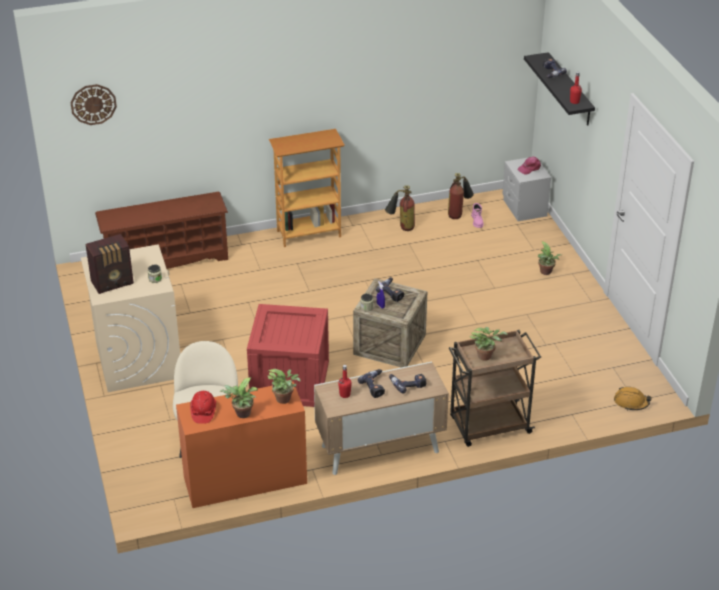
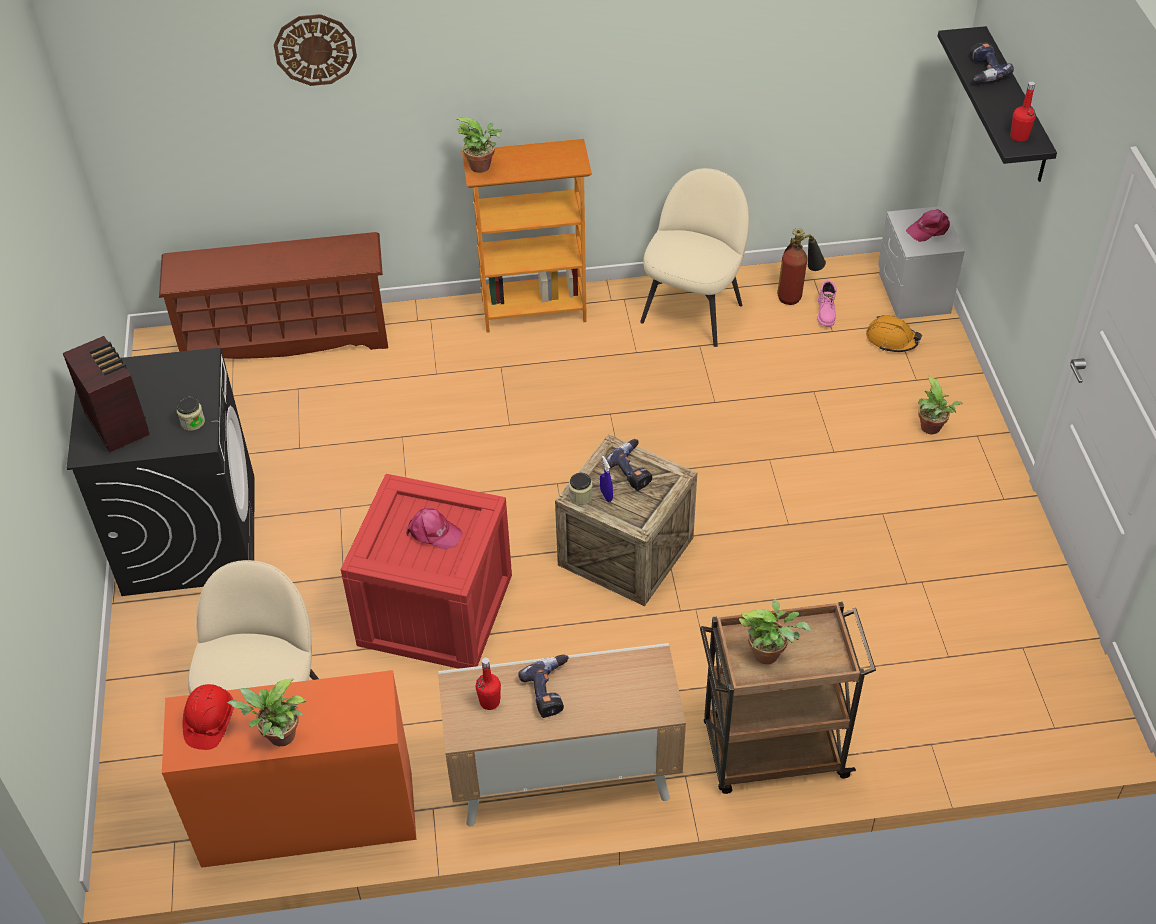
camera: 10 degrees right, 10 degrees up
(93, 104) = (137, 74): wall clock -> wall clock (315, 49)
(113, 283) = (118, 422): radio -> radio turned 105 degrees counterclockwise
(138, 359) = (189, 534): beige washing machine -> black washing machine
(285, 399) = (367, 711): potted plant -> potted plant (483, 167)
(292, 328) = (434, 532): none -> pink cap
(401, 227) = (693, 311): fire extinguisher -> beige chair
(407, 384) = (612, 692): power drill -> none
(631, 402) = (1047, 731): orange hard hat -> orange hard hat (891, 340)

